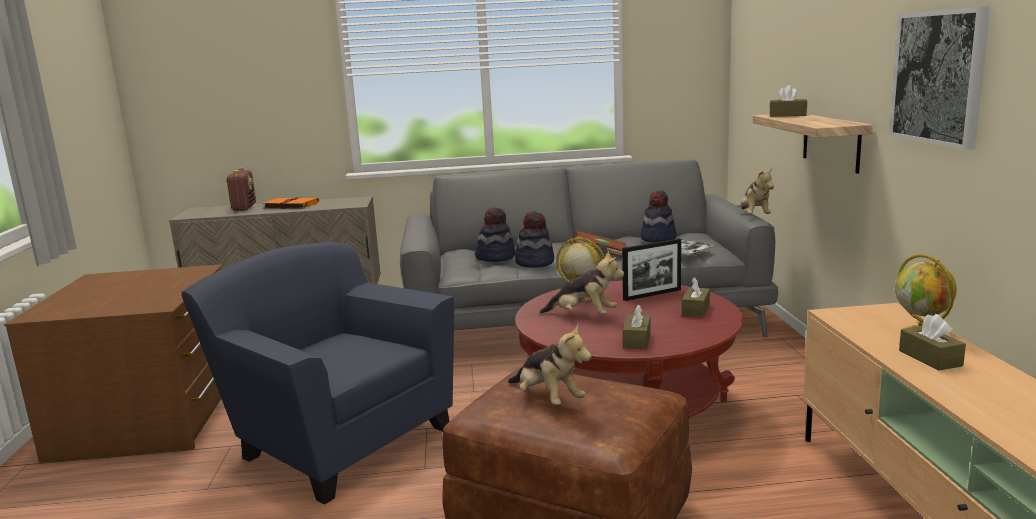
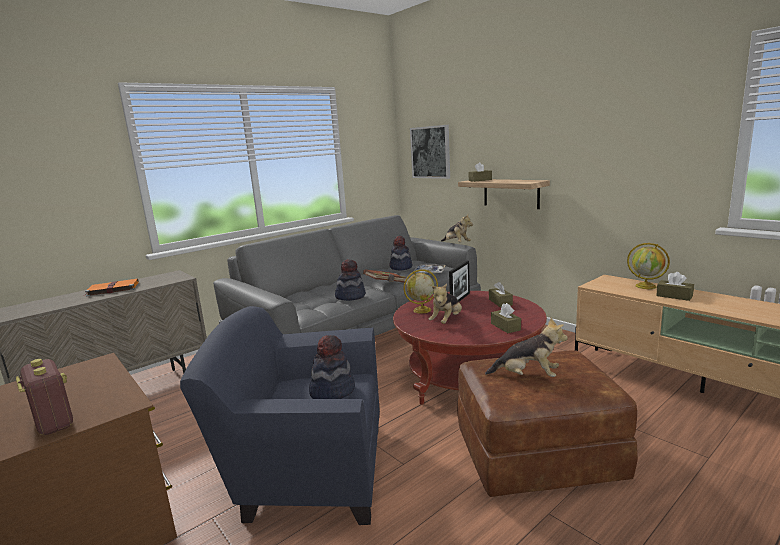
camera: 35 degrees left, 0 degrees up
(244, 208) = (61, 299): radio -> radio (53, 422)
(495, 257) = (316, 298): hat -> hat (332, 390)
(583, 316) = (447, 321): plush toy -> plush toy turned 135 degrees clockwise
(939, 77) = (606, 150): picture -> picture (430, 152)

